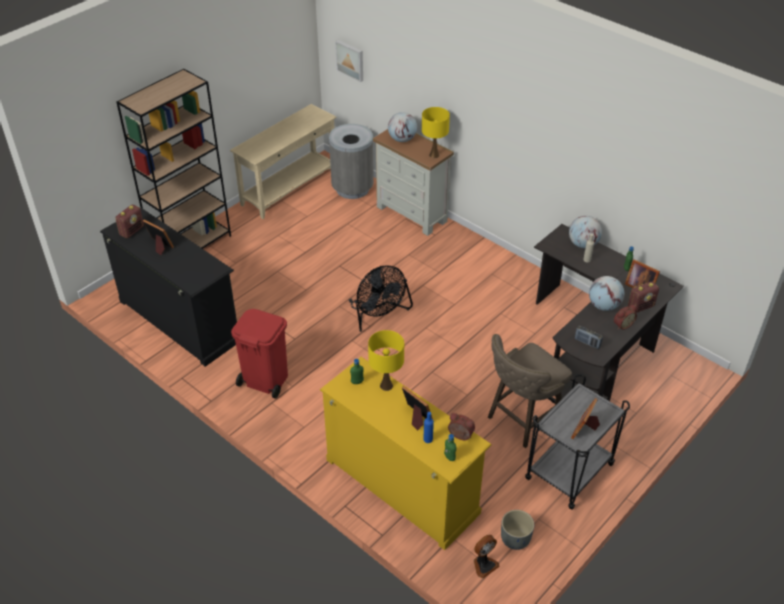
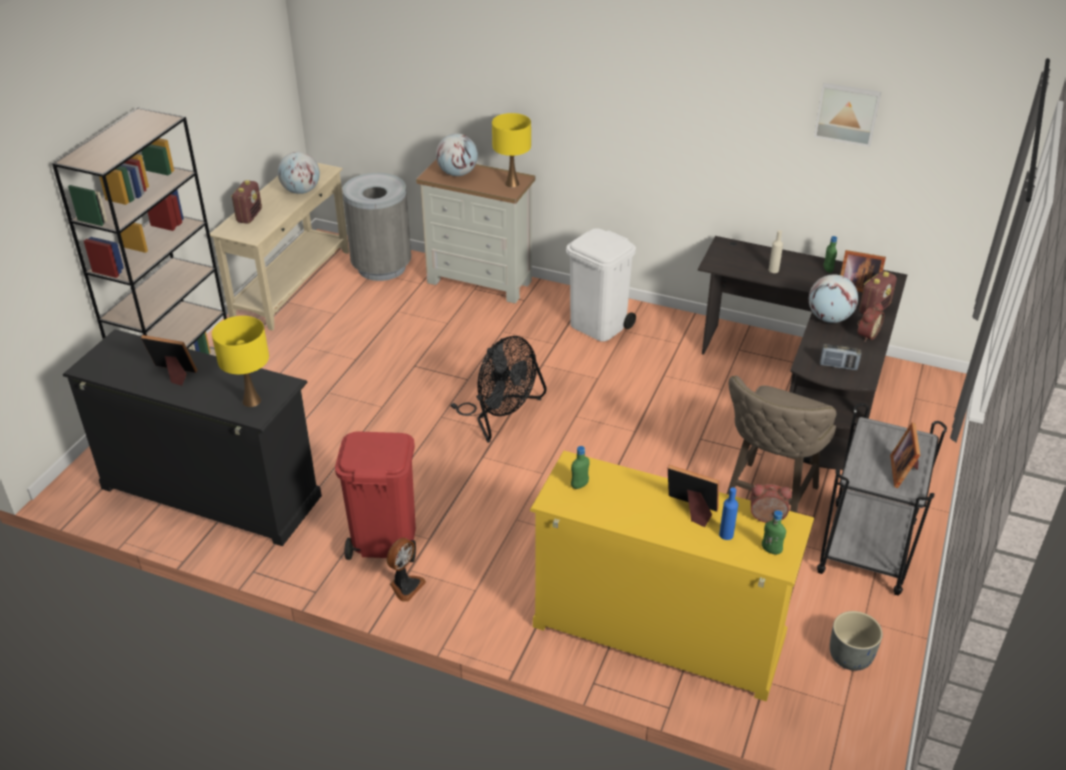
camera: 20 degrees left, 5 degrees down
(132, 231) = (117, 363): radio -> radio (249, 216)
(350, 60) = (353, 81): picture -> picture (847, 113)
(386, 385) = (623, 479): yellow table lamp -> yellow table lamp (251, 401)
(475, 266) = (599, 326): none -> white trash can
(484, 565) = (830, 704): fan -> fan (405, 586)
(583, 244) = (757, 253): globe -> globe (301, 191)

